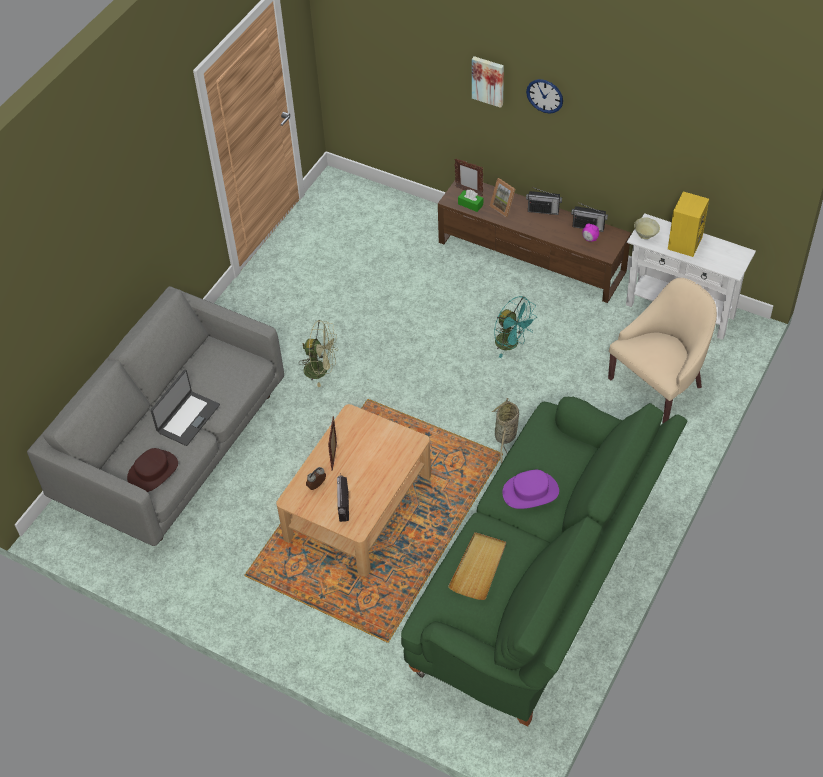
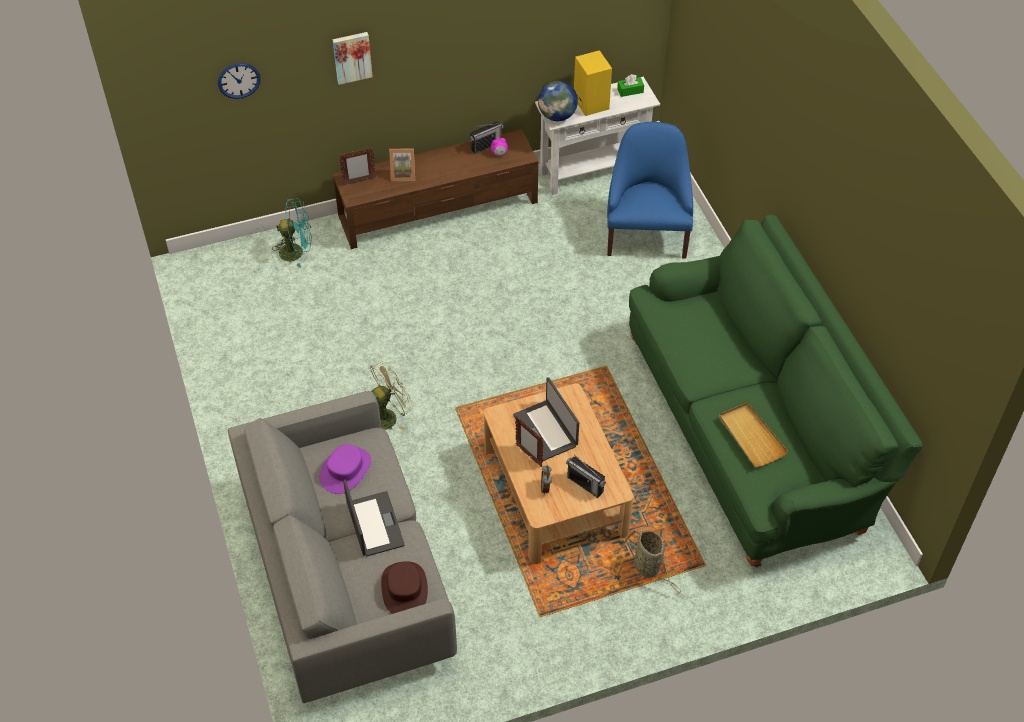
camera: 50 degrees left, 0 degrees up
(367, 450) = (546, 430): none -> laptop
(470, 204) = (374, 190): green tissue box -> green tissue box (630, 91)
(505, 437) = (593, 353): basket -> basket (648, 568)
(511, 344) = (508, 283): turquoise fan -> turquoise fan (297, 251)
(530, 492) = (713, 356): purple hat -> purple hat (346, 470)
(543, 210) = (437, 157): radio -> none
(545, 96) = (415, 40): wall clock -> wall clock (239, 80)
(646, 235) = (557, 116): beige bowl -> globe
(659, 384) = (646, 233): beige armchair -> blue armchair

